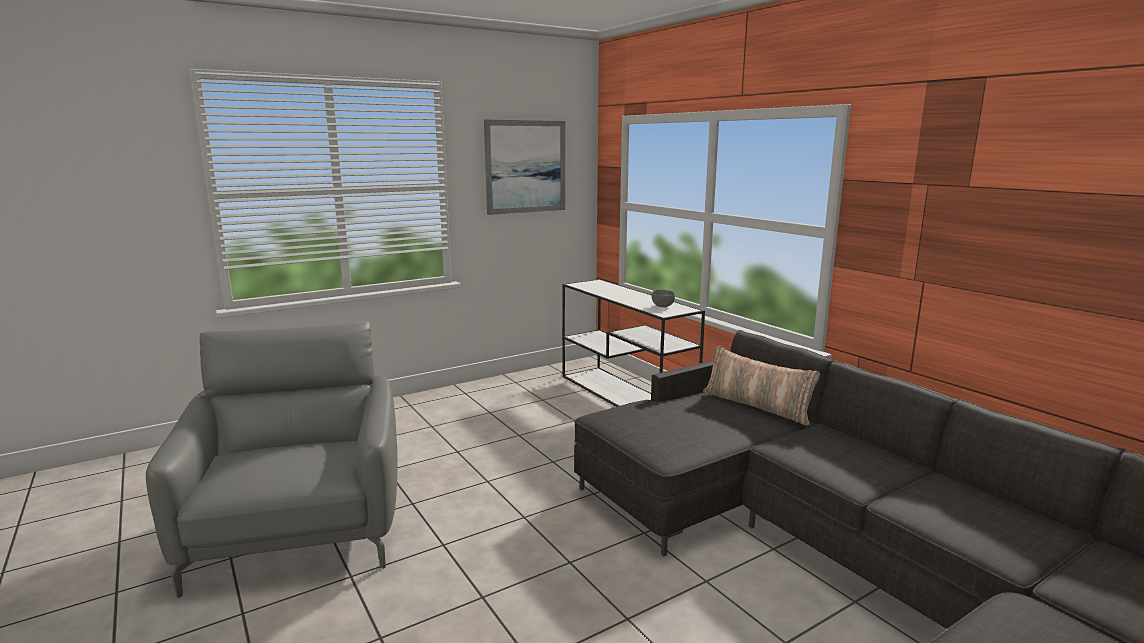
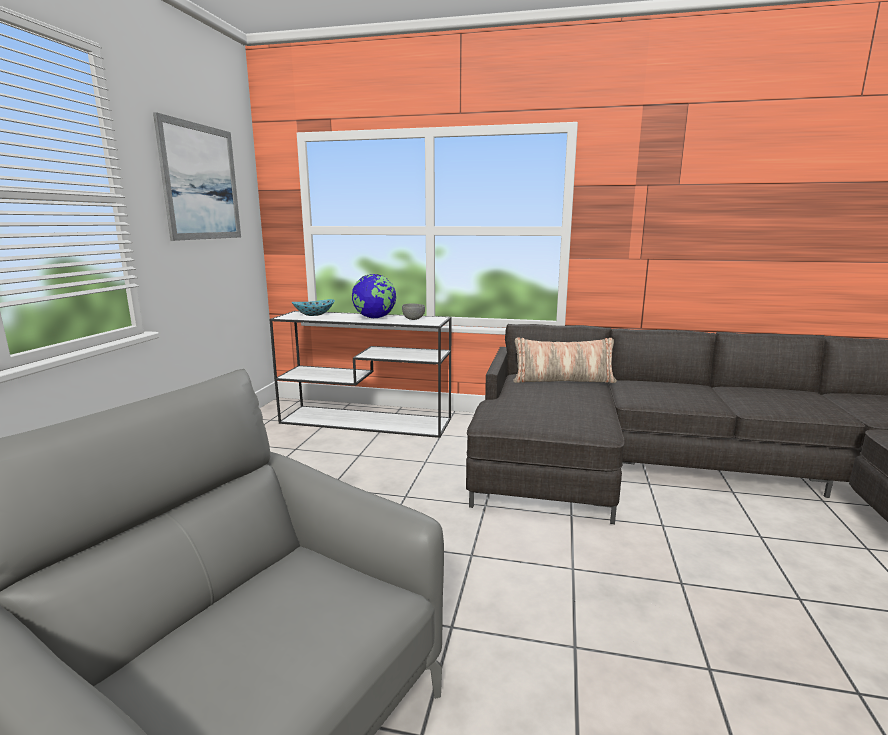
camera: 45 degrees left, 0 degrees up
(602, 286) = (314, 314): none -> bowl
(636, 298) = (375, 318): none -> globe

